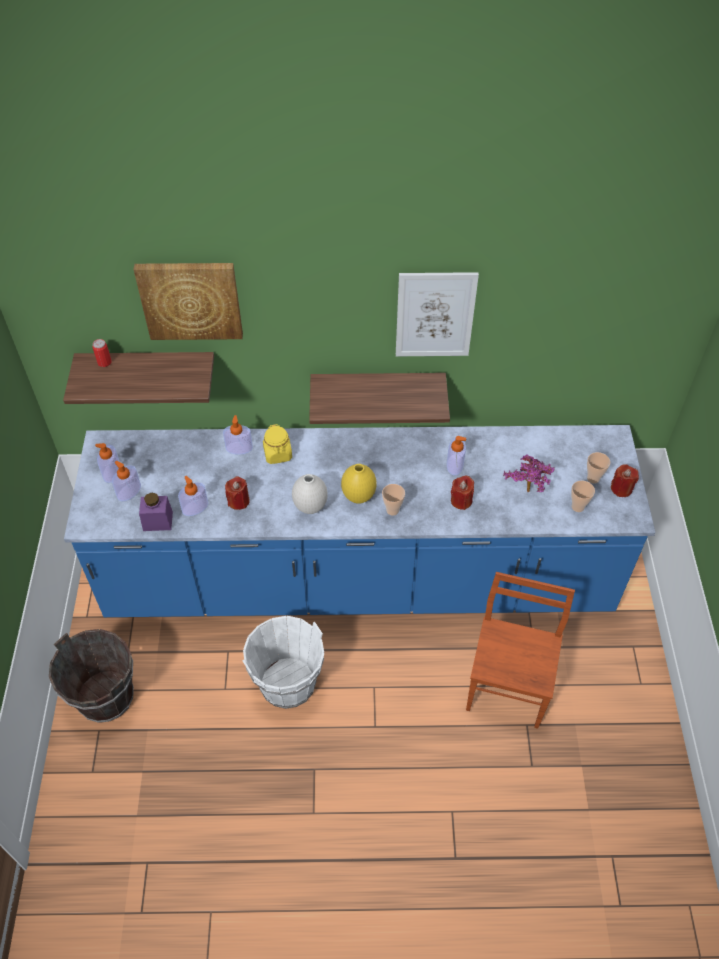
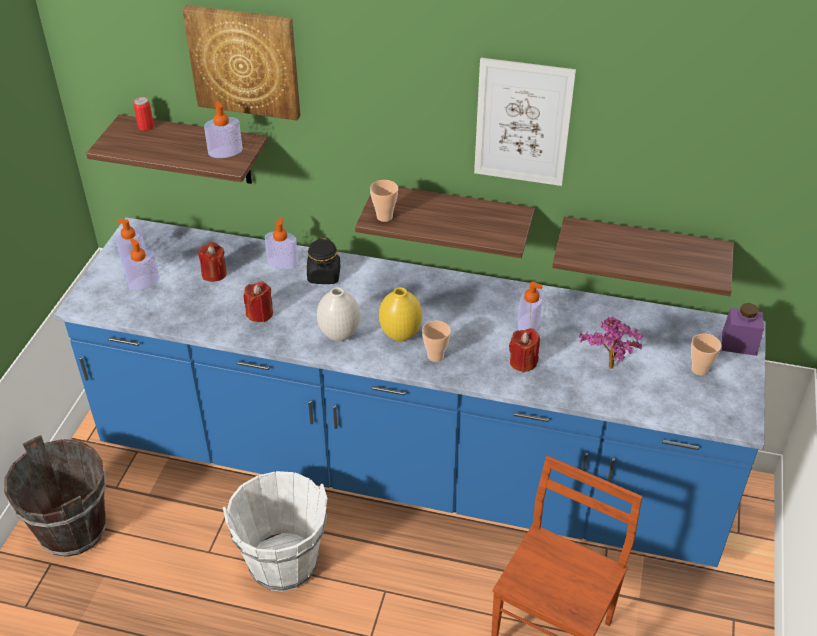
camera: 15 degrees right, 10 degrees down
(158, 521) = (162, 316): purple jar -> purple jar (739, 344)
(195, 507) = (209, 311): soap dispenser -> soap dispenser (225, 152)
(278, 454) = (324, 276): yellow jar -> black jar
(533, 392) = (642, 253): none -> shelf
(578, 507) = (669, 396): cup -> cup (384, 217)
(621, 488) = (733, 387): red candle -> red candle (214, 274)

